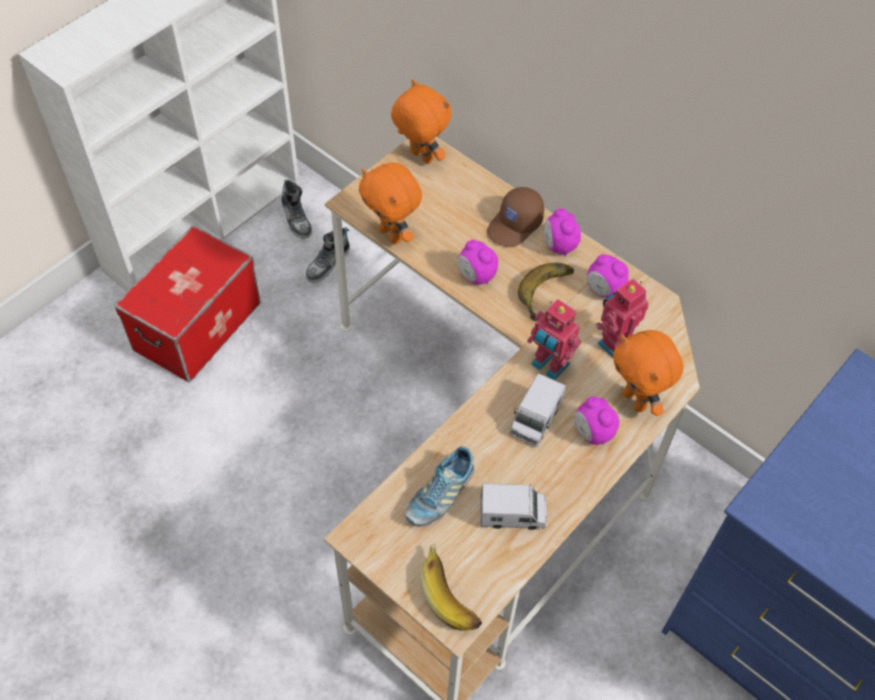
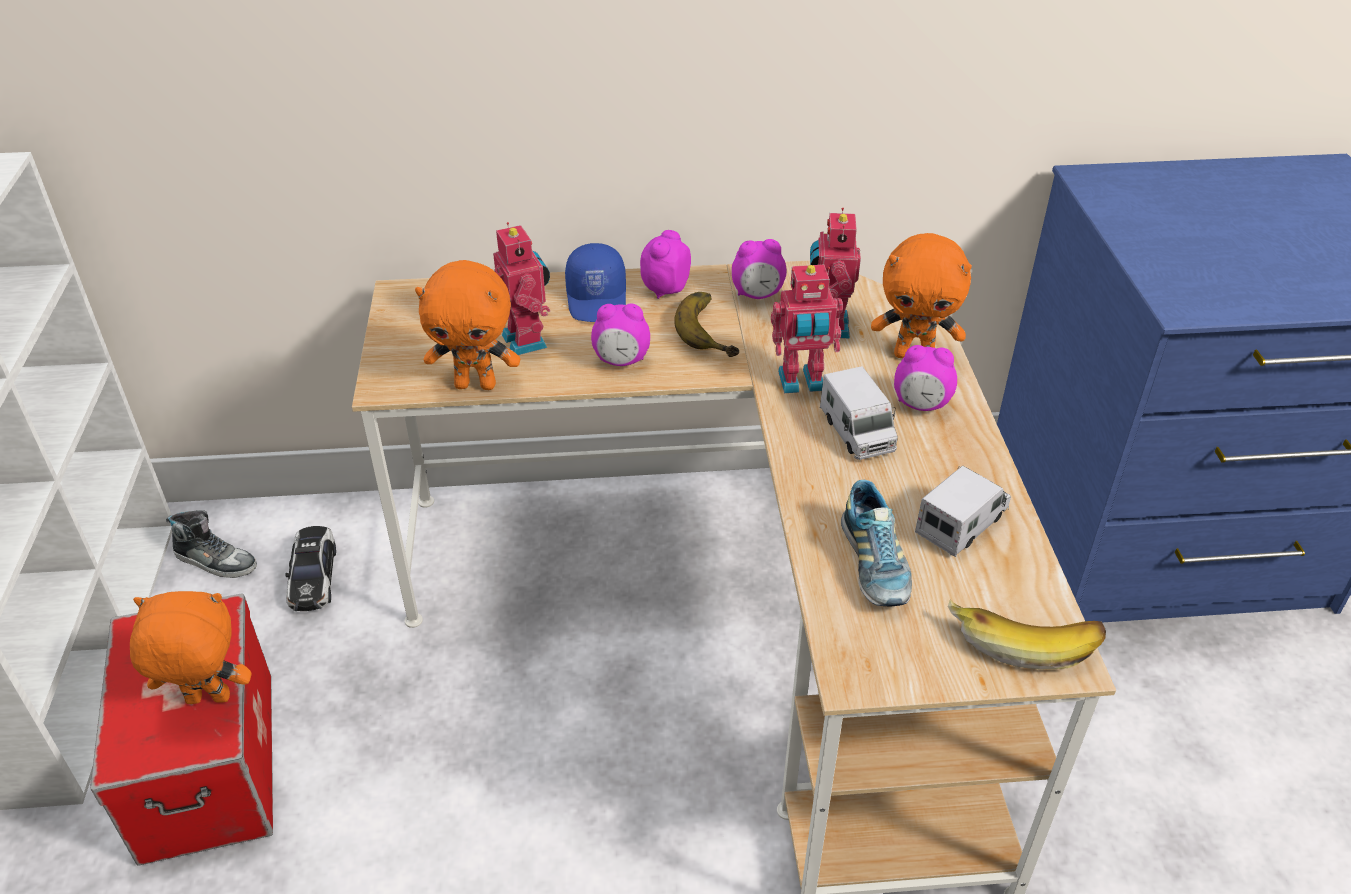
camera: 45 degrees left, 15 degrees down
(328, 263) = (313, 576): shoe -> toy car
(420, 157) = (411, 304): orange plush toy -> orange plush toy (207, 701)
(447, 226) = (528, 340): none -> toy robot
(515, 225) = (598, 299): brown cap -> blue cap
(559, 246) = (664, 289): alarm clock -> alarm clock turned 90 degrees clockwise

